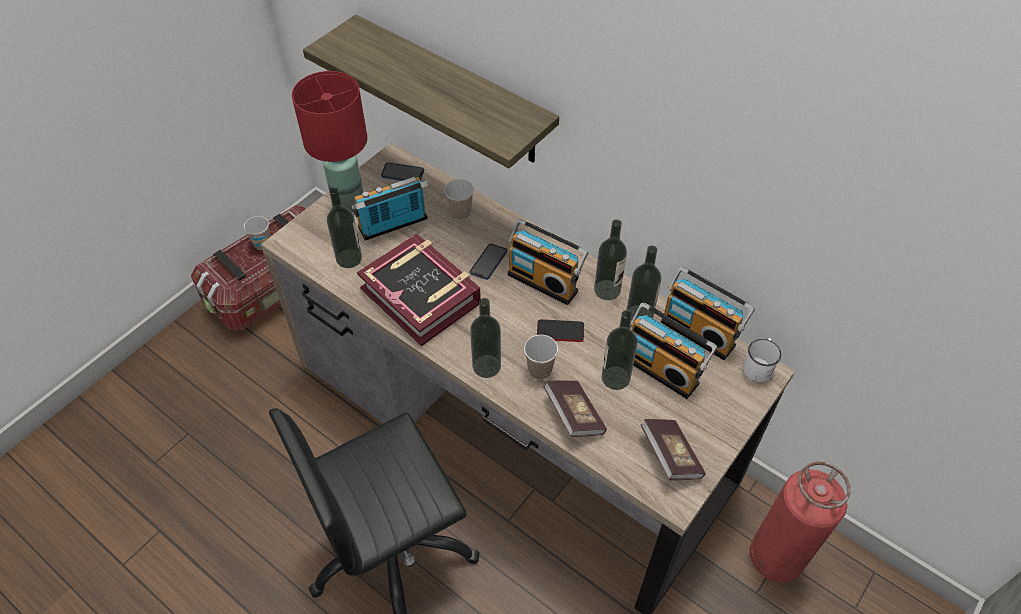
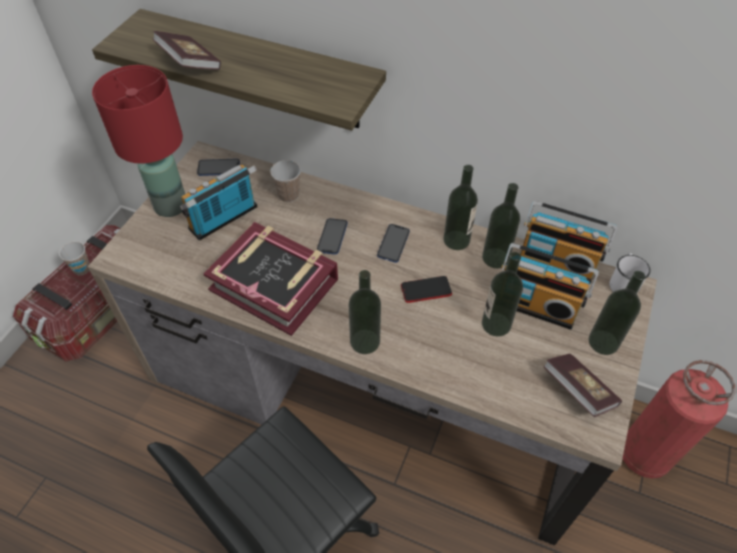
camera: 15 degrees left, 0 degrees up
(349, 258) = (187, 262): bottle -> bottle (603, 342)
(540, 370) = (419, 333): cup -> none
(544, 281) = (393, 244): radio -> phone
(574, 415) = (469, 372): book -> book (189, 63)

